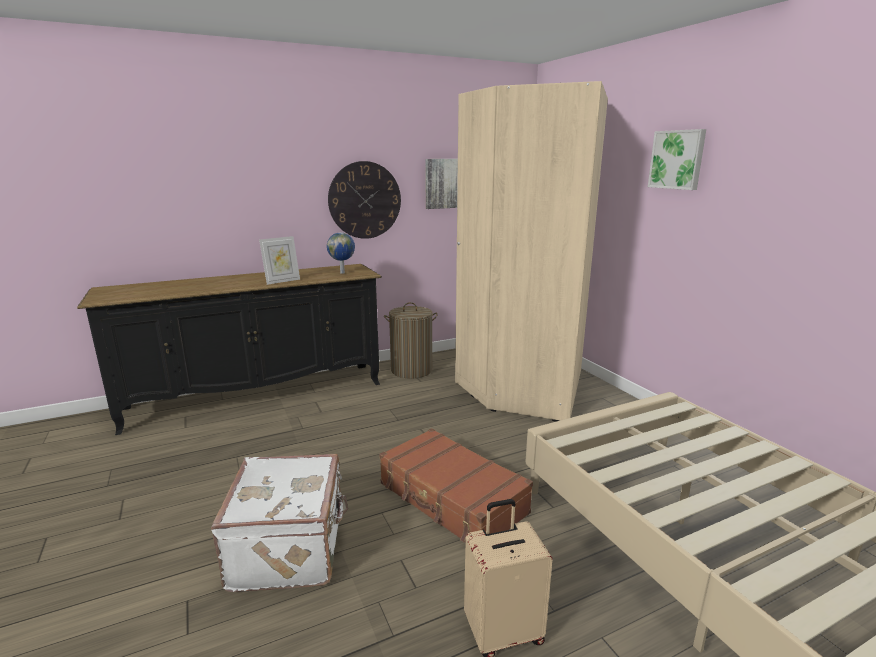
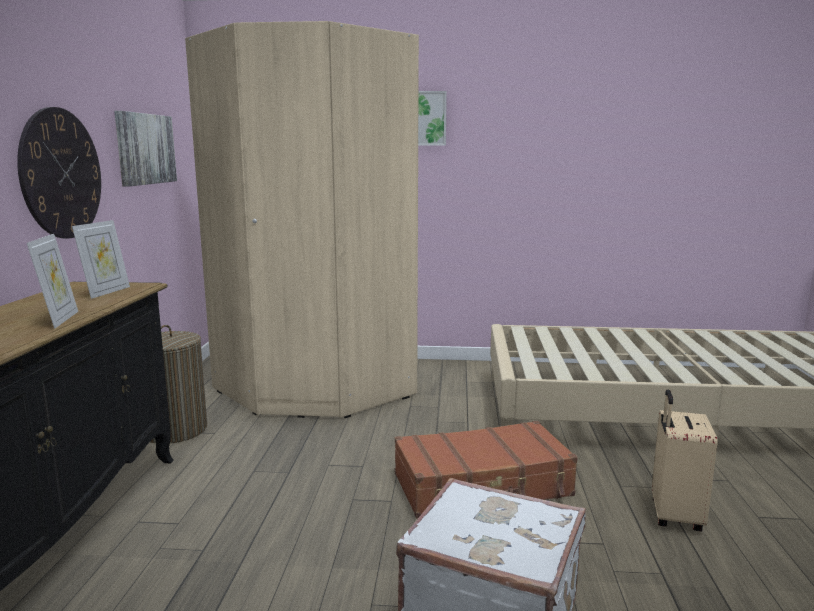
camera: 60 degrees left, 5 degrees down
(343, 273) = (106, 292): globe -> picture frame

